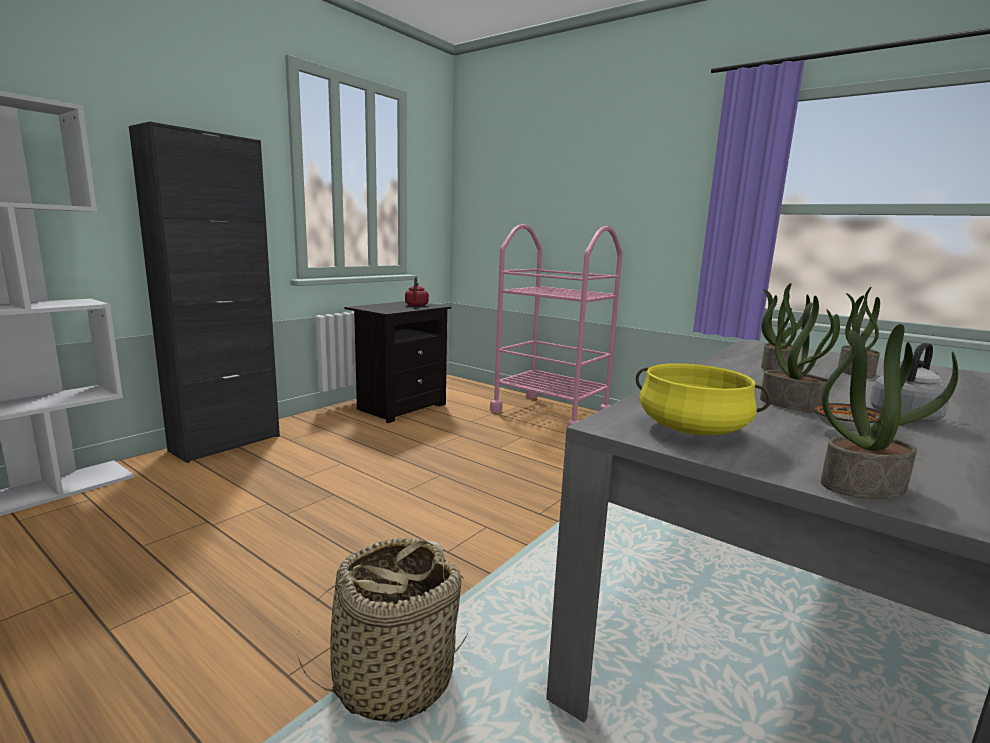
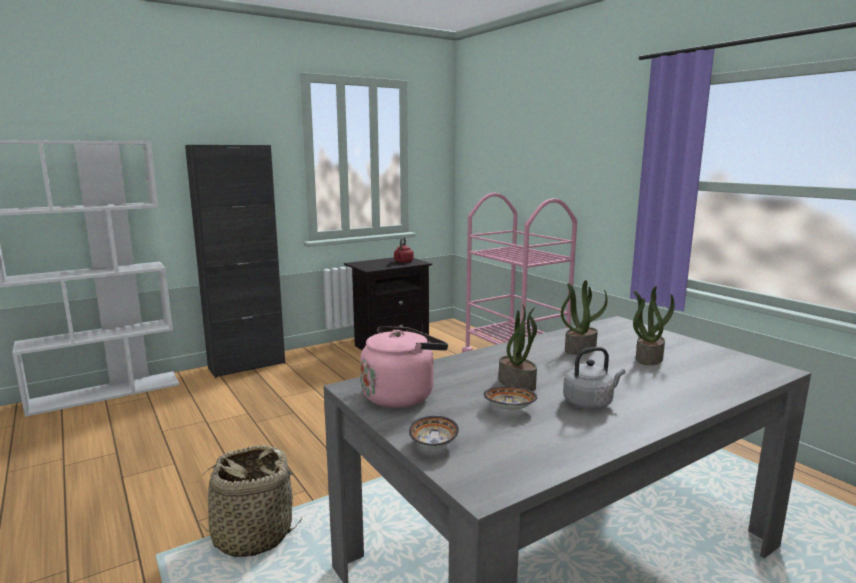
camera: 20 degrees right, 0 degrees up
(693, 429) = (401, 395): yellow cooking pot -> pink kettle
(862, 485) = (435, 444): potted plant -> bowl

